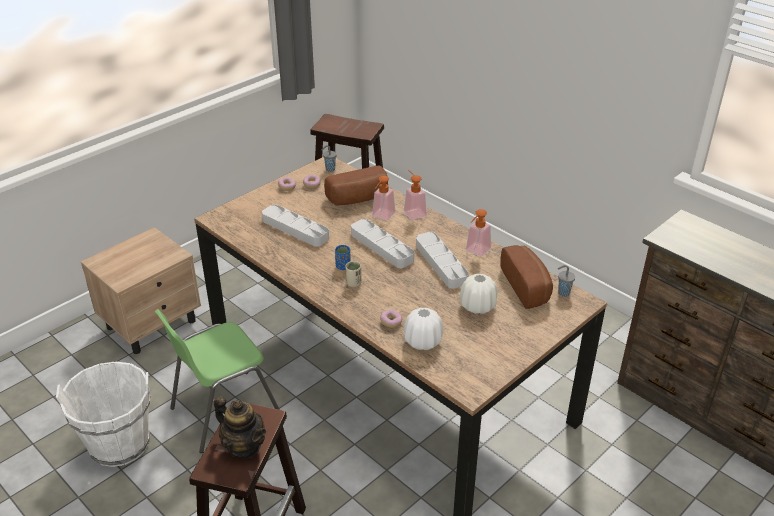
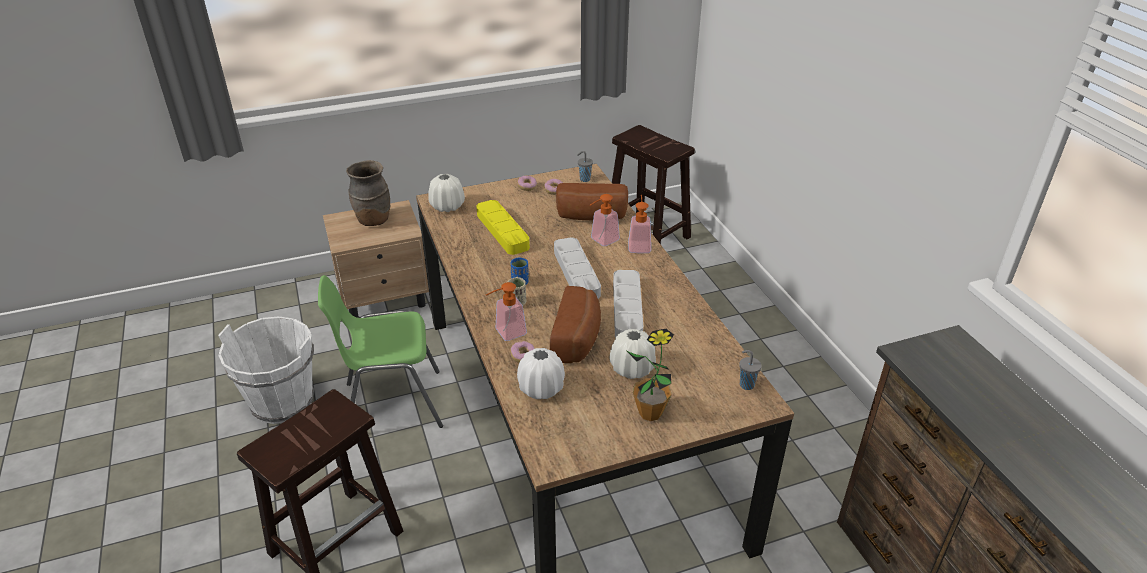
camera: 25 degrees right, 0 degrees up
(135, 253) = (373, 220): none -> brown vase
(231, 221) = (447, 206): none -> white vase
(244, 446) = (308, 439): teapot -> none
(295, 229) = (502, 231): grey tray -> yellow tray
(475, 251) = (676, 307): soap dispenser -> soap dispenser (506, 333)
(513, 333) = (650, 413): none -> potted plant
(528, 286) = (708, 364): bread -> bread (578, 338)

